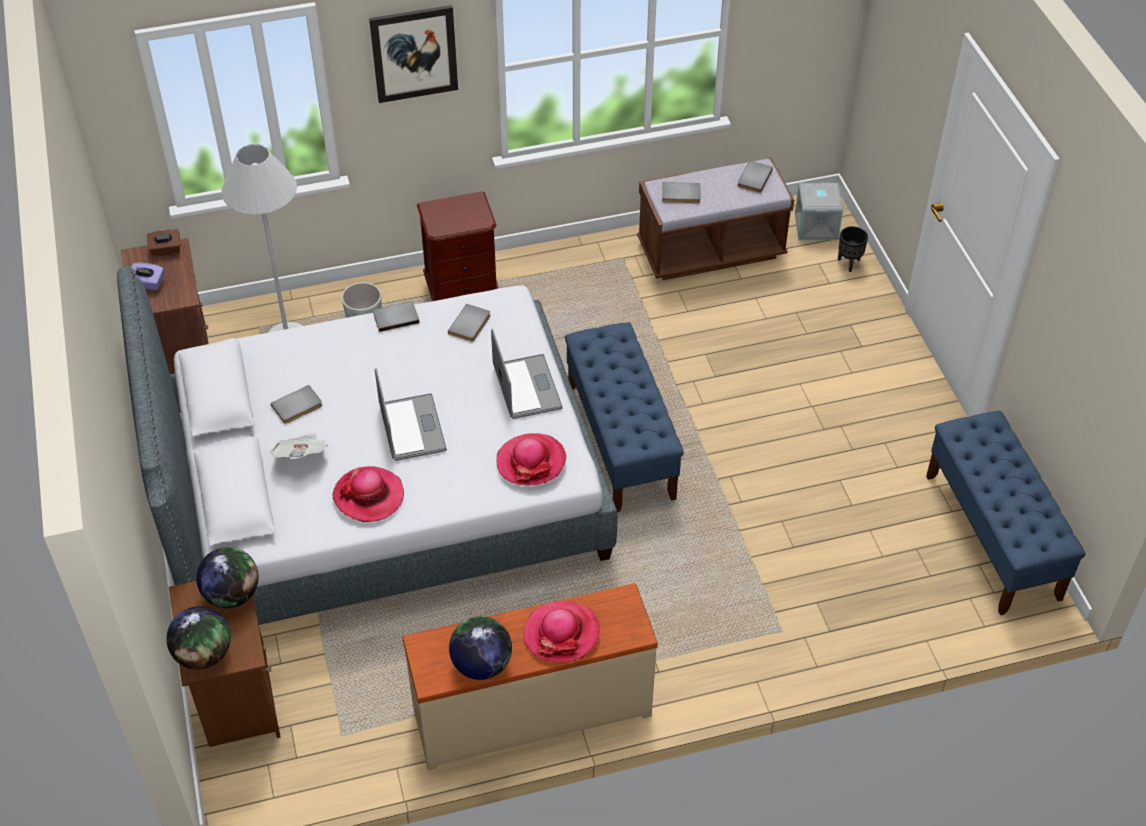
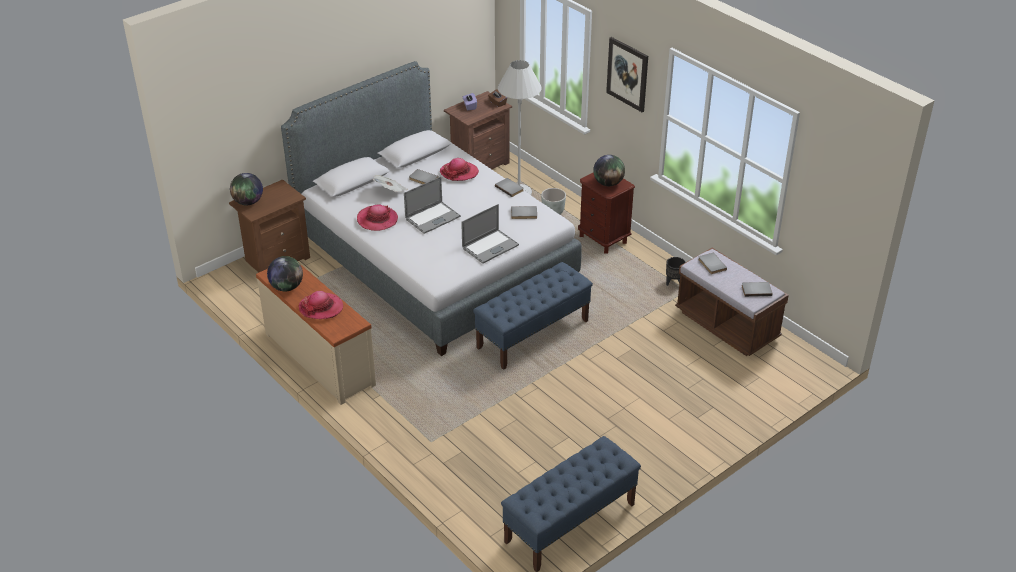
camera: 65 degrees right, 10 degrees down
(232, 594) = (287, 198): globe -> globe (608, 183)
(531, 461) = (435, 264): hat -> hat (459, 173)
(817, 226) = (795, 367): grey storage box -> none
(849, 263) = (773, 392): black planter -> black planter (674, 283)

